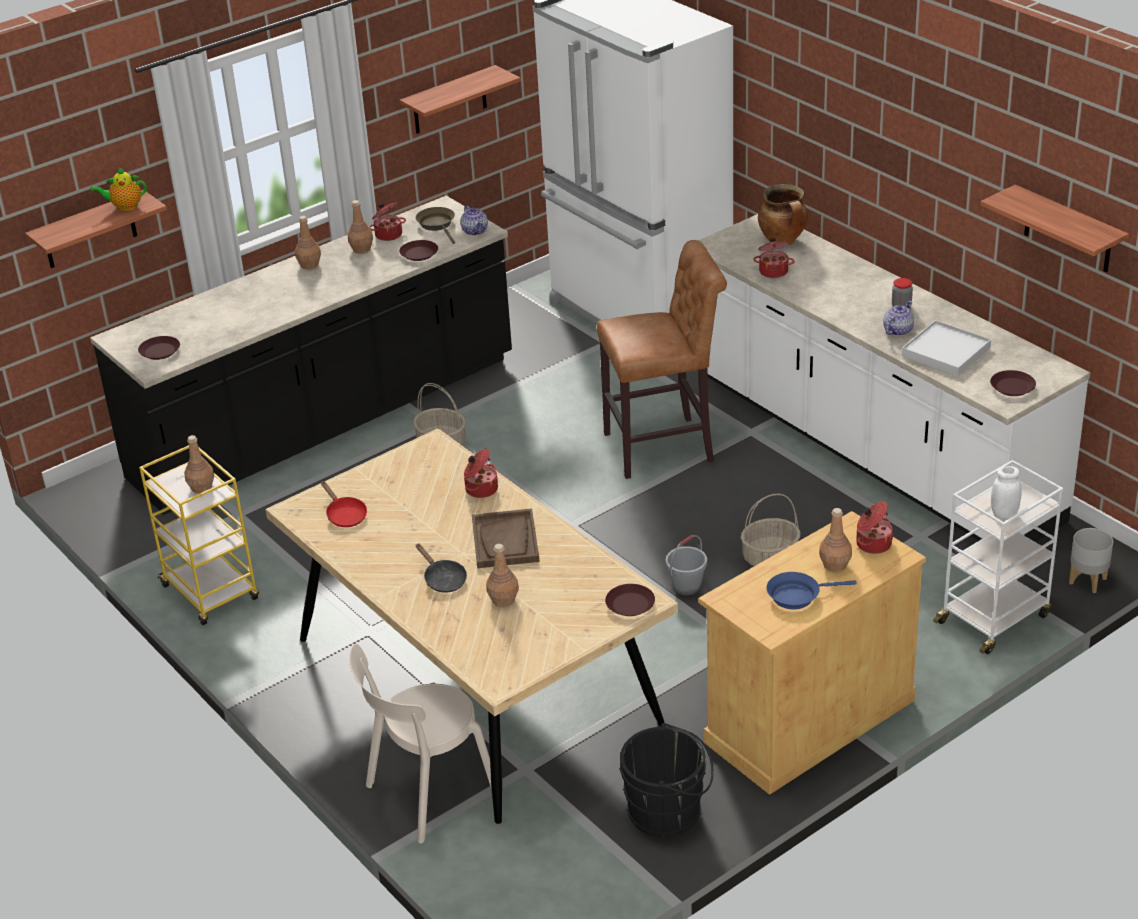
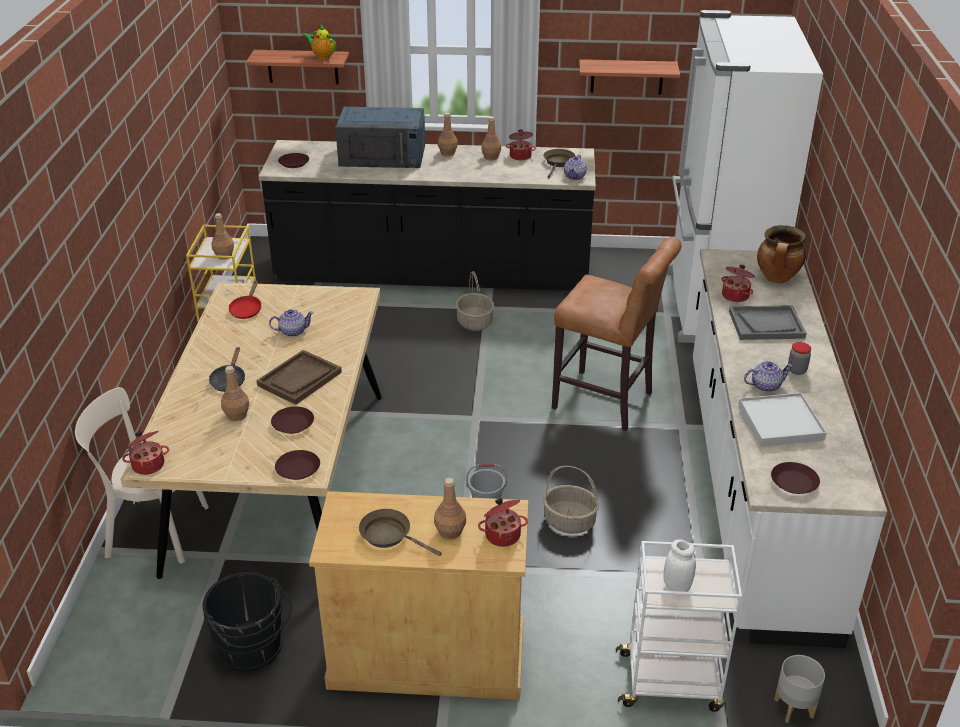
camera: 40 degrees right, 0 degrees up
(245, 299) = (383, 156): none -> blue microwave
(419, 254) = (518, 175): brown plate -> brown plate (292, 424)
(425, 508) = (292, 331): none -> teapot
(480, 489) = (340, 338): cooking pot -> cooking pot (148, 464)
(797, 595) = (389, 535): blue frying pan -> brown frying pan
(830, 283) = (766, 324): none -> grey tray
(1068, 230) = (917, 354): shelf -> none

